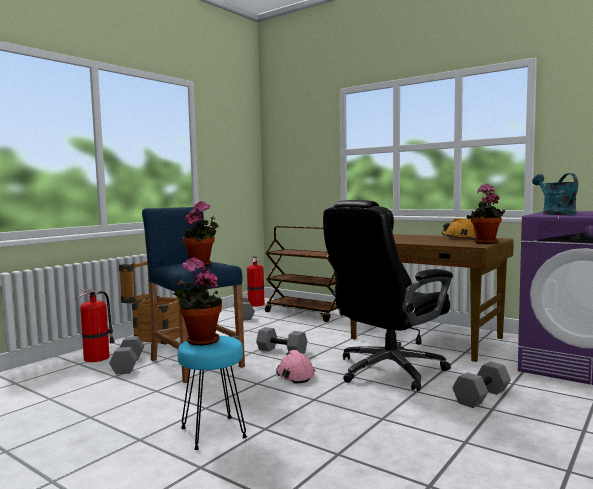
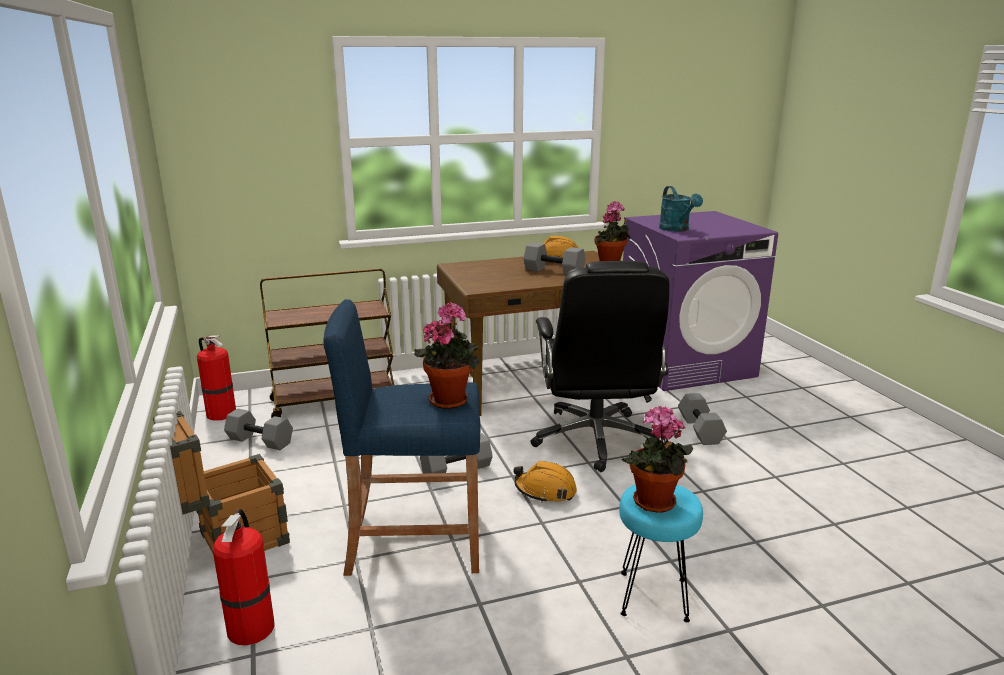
camera: 55 degrees left, 15 degrees up
(127, 365) = (335, 603): grey dumbbell -> grey dumbbell (553, 271)
(295, 375) = (545, 491): pink hard hat -> orange hard hat
(555, 214) = (677, 229): turquoise watering can -> turquoise watering can turned 135 degrees counterclockwise

